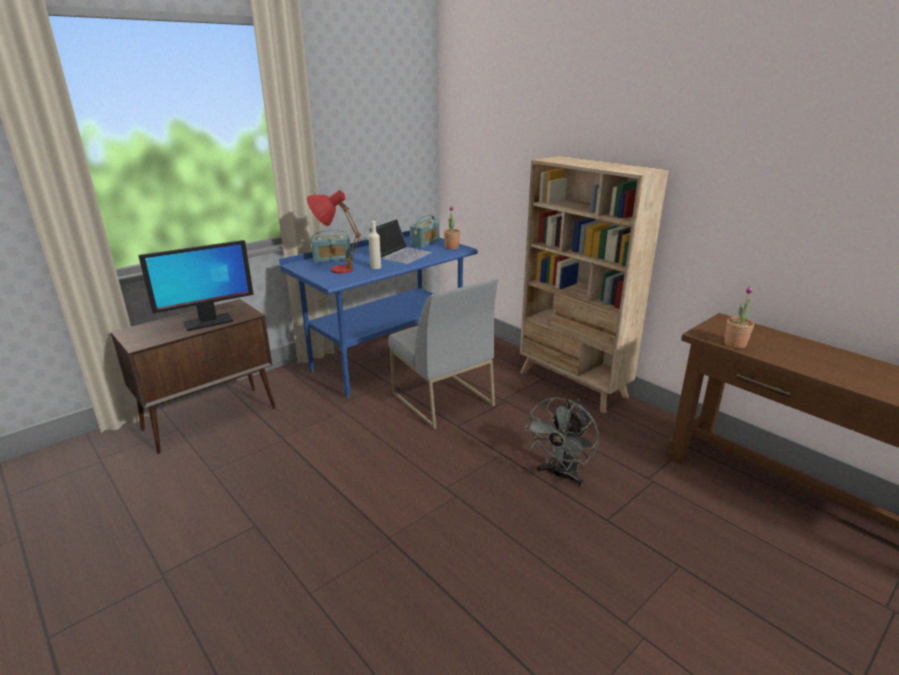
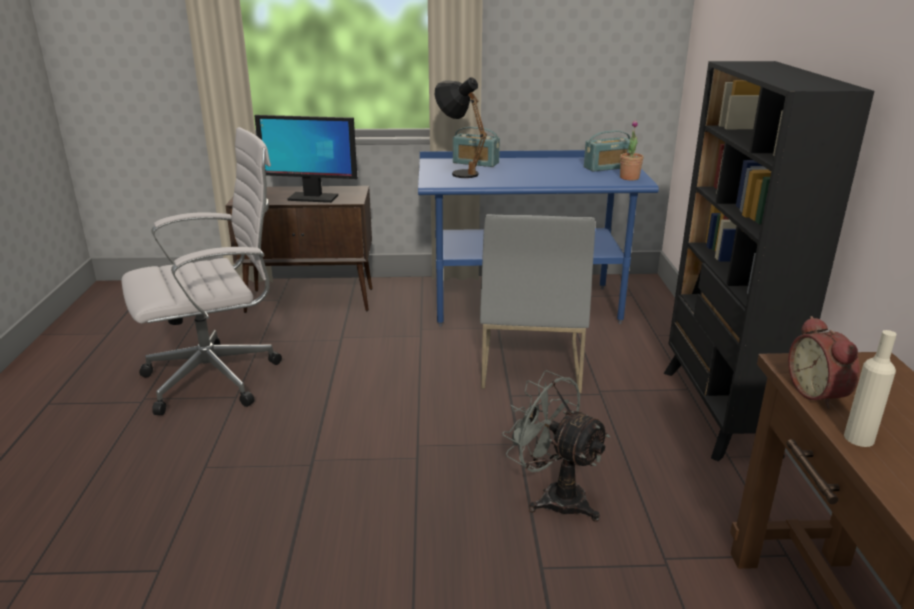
camera: 40 degrees right, 0 degrees up
(215, 518) = (218, 378): none -> white office chair
(334, 269) = (459, 172): red table lamp -> black table lamp
(375, 267) = (502, 179): beige bottle -> beige bottle (859, 438)
(401, 254) = (555, 173): laptop -> none
(560, 475) = (554, 496): grey fan -> grey fan turned 60 degrees clockwise
(572, 385) = (718, 412): beige bookcase -> black bookcase
(735, 344) = (819, 393): potted plant -> alarm clock

